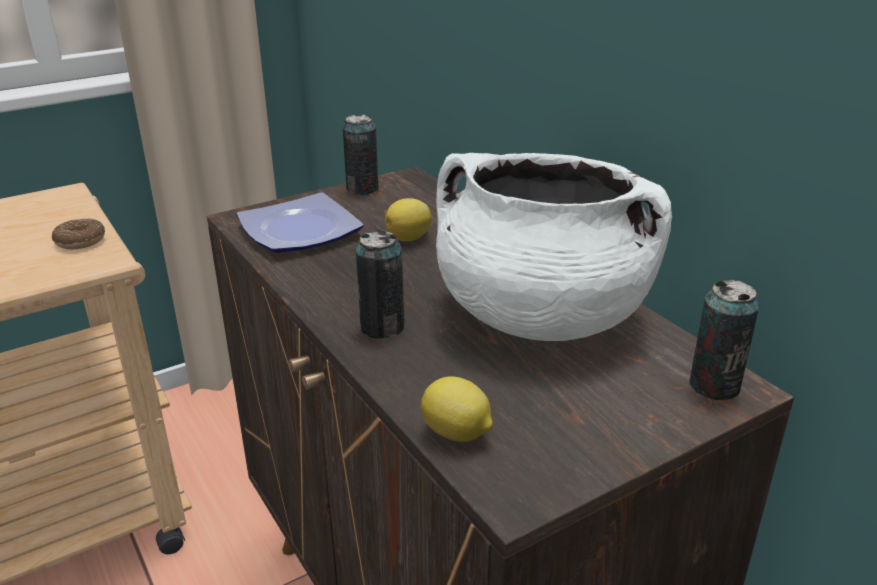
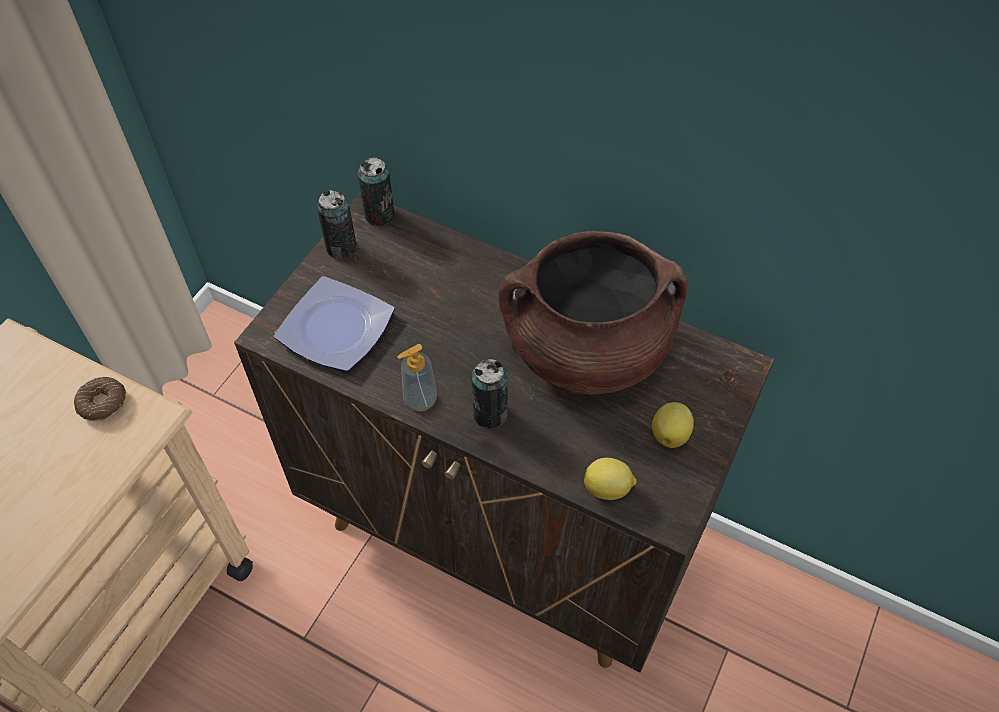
camera: 30 degrees left, 25 degrees up
(322, 295) = (420, 399): none -> soap dispenser
(410, 238) = (432, 300): lemon -> lemon (670, 434)
(540, 315) = (586, 351): white cooking pot -> brown cooking pot
(714, 386) = (728, 371): can -> can (379, 215)

